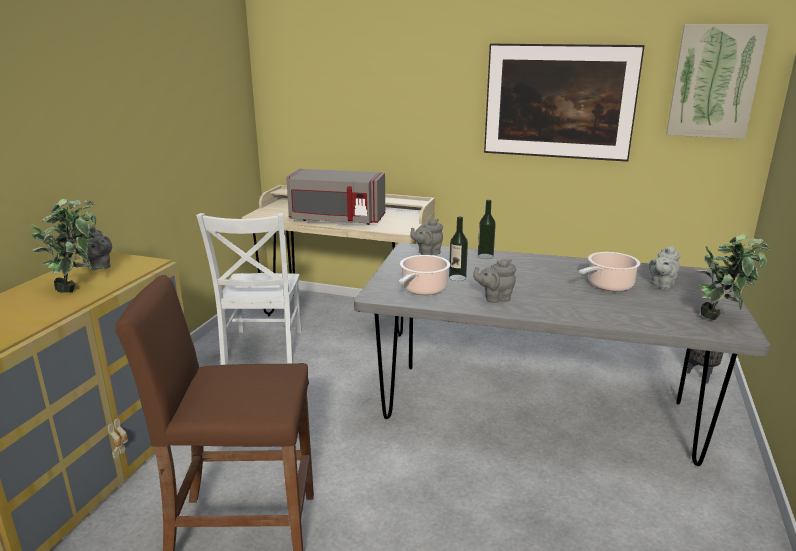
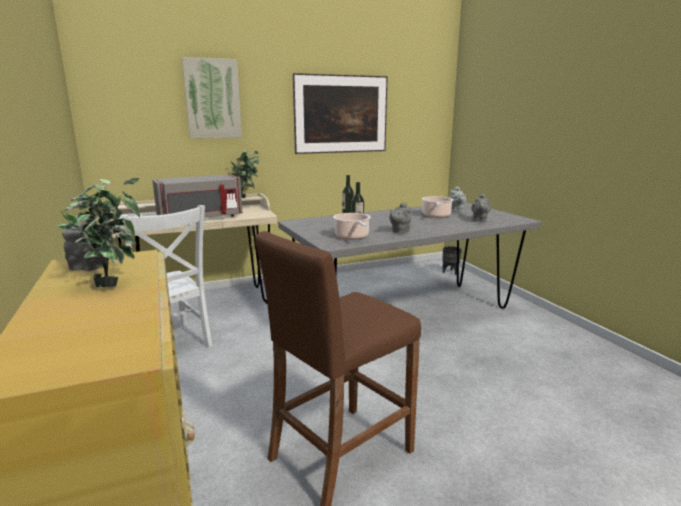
camera: 40 degrees left, 5 degrees down
(427, 253) = (310, 222): grey teapot -> grey teapot (479, 220)
(714, 81) = (422, 99): picture -> picture (212, 99)
(721, 319) = (506, 217): potted plant -> potted plant (247, 197)

